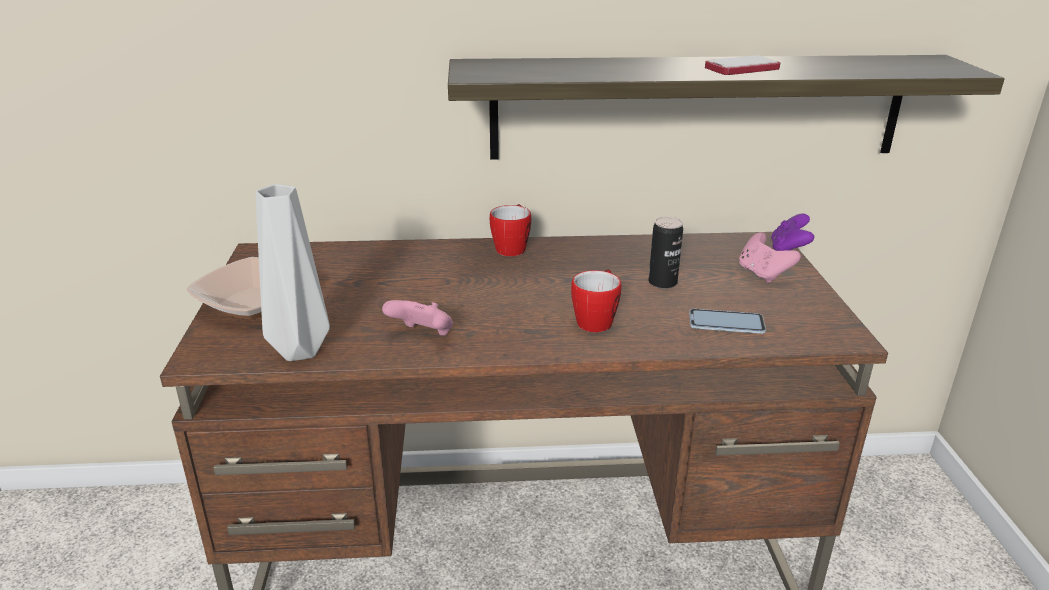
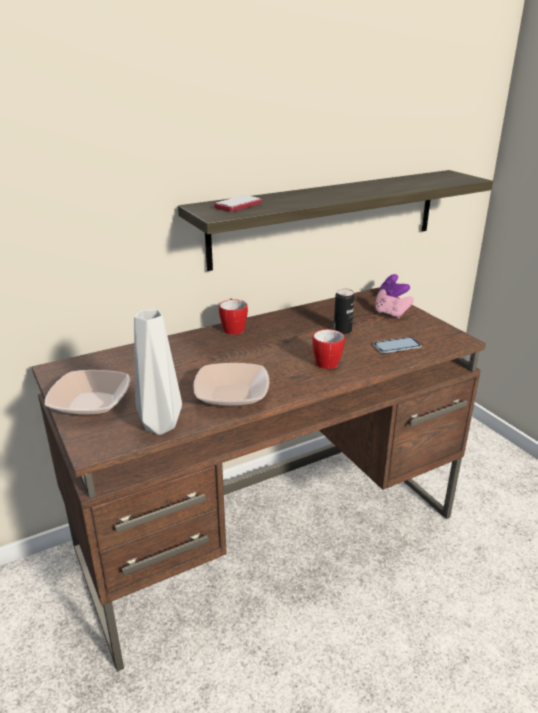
camera: 25 degrees left, 0 degrees up
(423, 335) = (232, 396): pink game controller -> bowl
(742, 68) = (362, 190): phone -> phone (238, 205)

